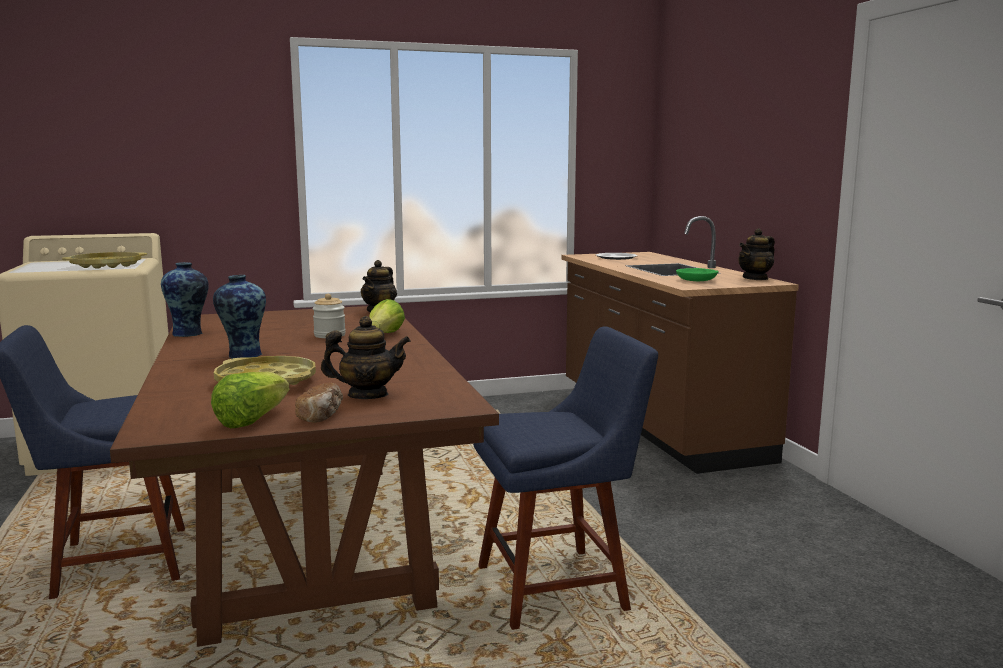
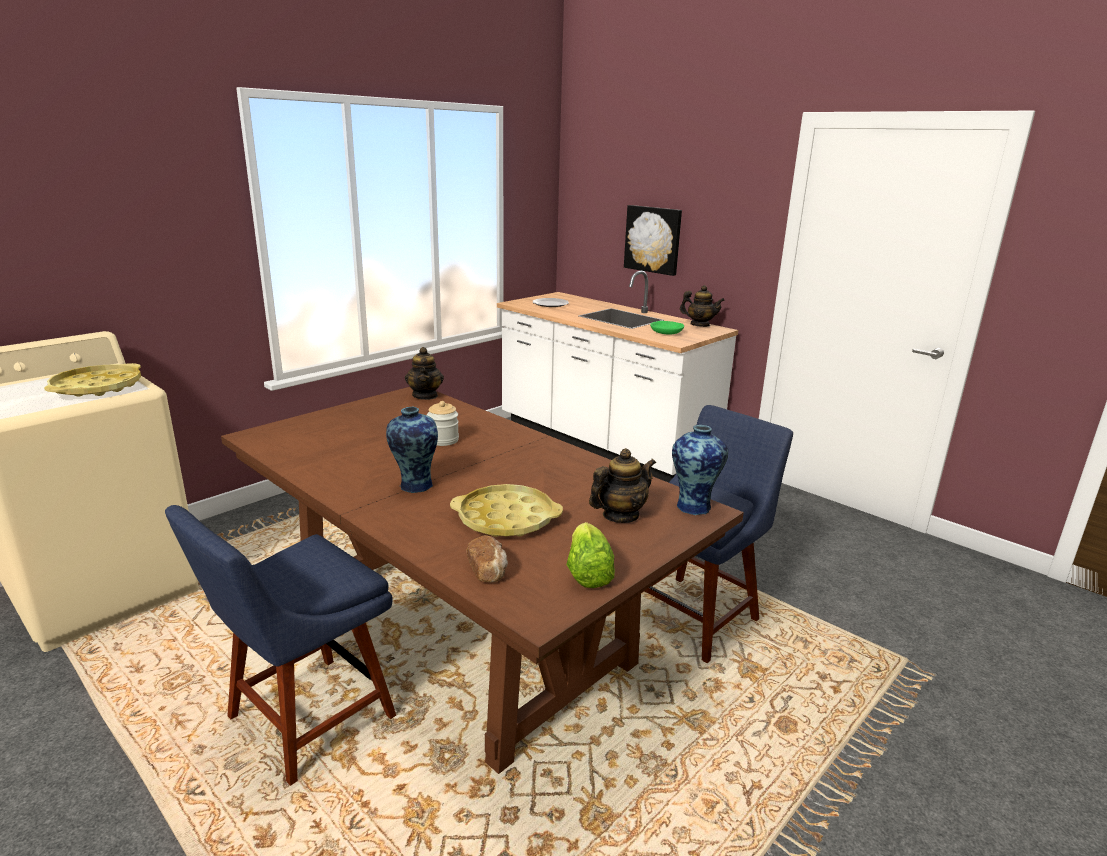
camera: 30 degrees left, 10 degrees up
(189, 334) = (294, 464): vase -> vase (694, 506)
(322, 416) = (632, 551): bread -> bread (488, 570)
(385, 335) = (493, 431): lettuce -> none
(656, 423) = (603, 443): brown counter -> white counter
(727, 182) = (653, 239): none -> picture
(755, 278) = (700, 325): teapot -> teapot turned 90 degrees counterclockwise

